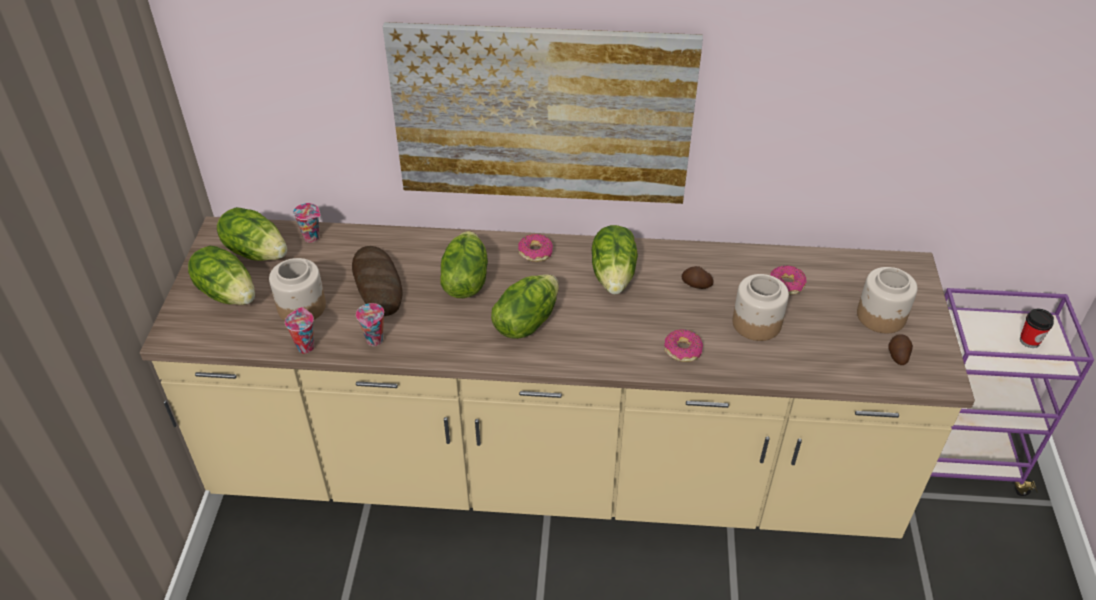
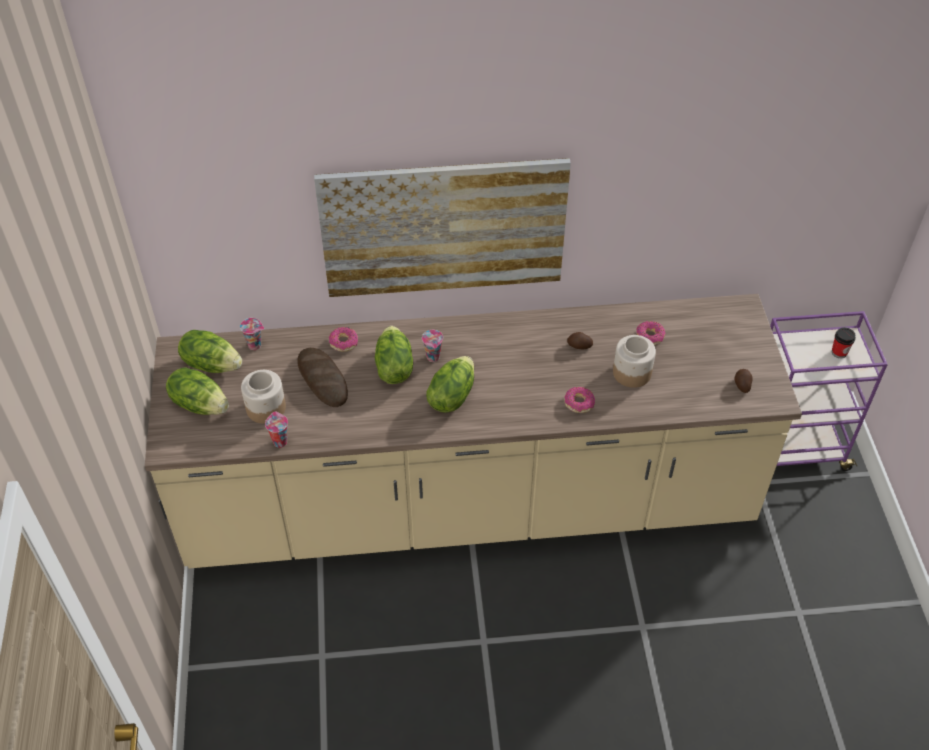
camera: 10 degrees left, 5 degrees up
(375, 341) = (335, 429): cup -> cup (433, 358)
(535, 252) = (445, 334): donut -> donut (343, 342)
(614, 275) = (513, 346): lettuce -> none
(881, 316) = (726, 354): jar -> none

